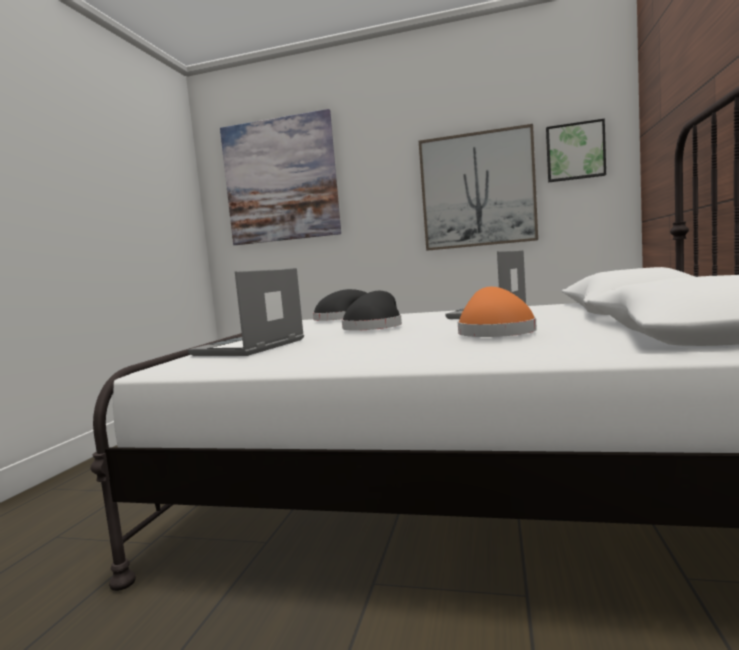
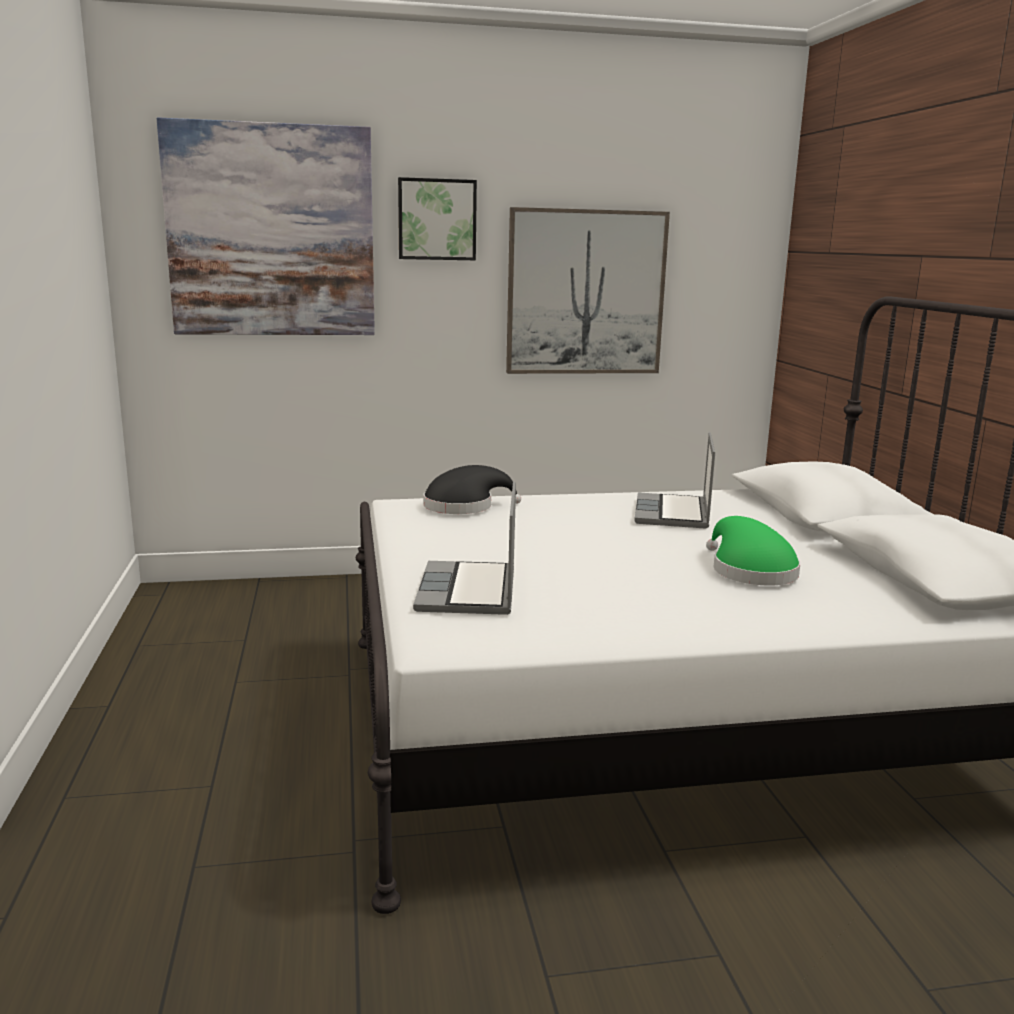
camera: 25 degrees left, 10 degrees up
(375, 328) = (567, 542): black hat -> none
(494, 333) = (749, 571): orange hat -> green hat
(575, 152) = (714, 258): picture -> picture (436, 219)

